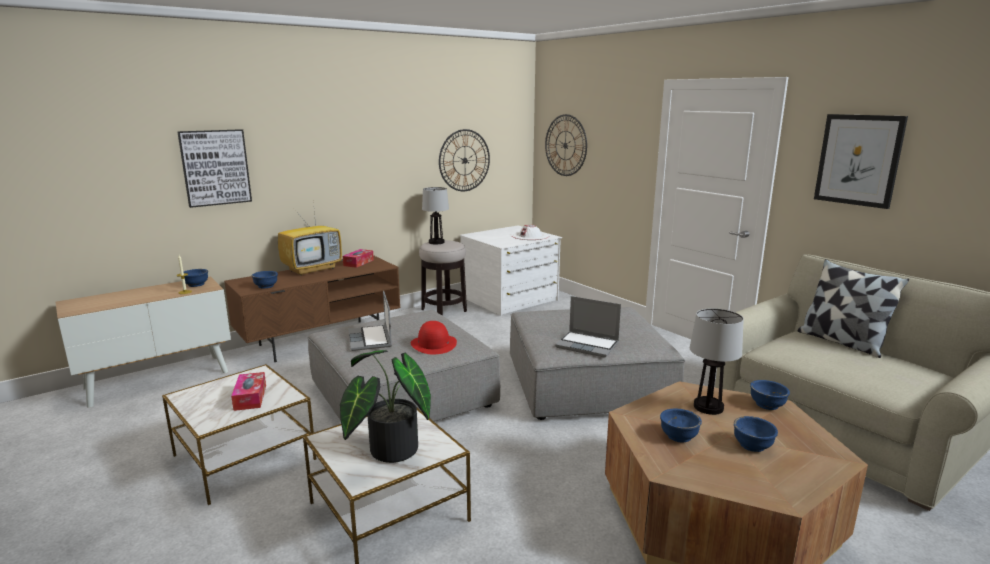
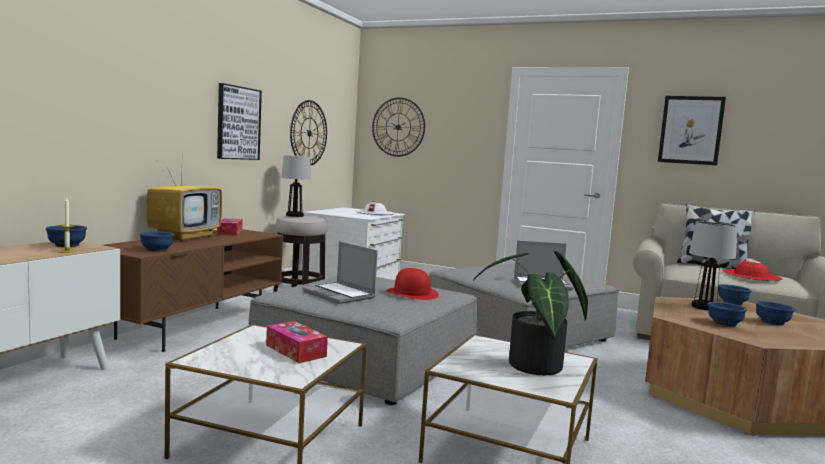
camera: 30 degrees left, 10 degrees down
(215, 167) = (86, 93): picture -> picture (238, 123)
(861, 368) = (751, 275): none -> red hat

